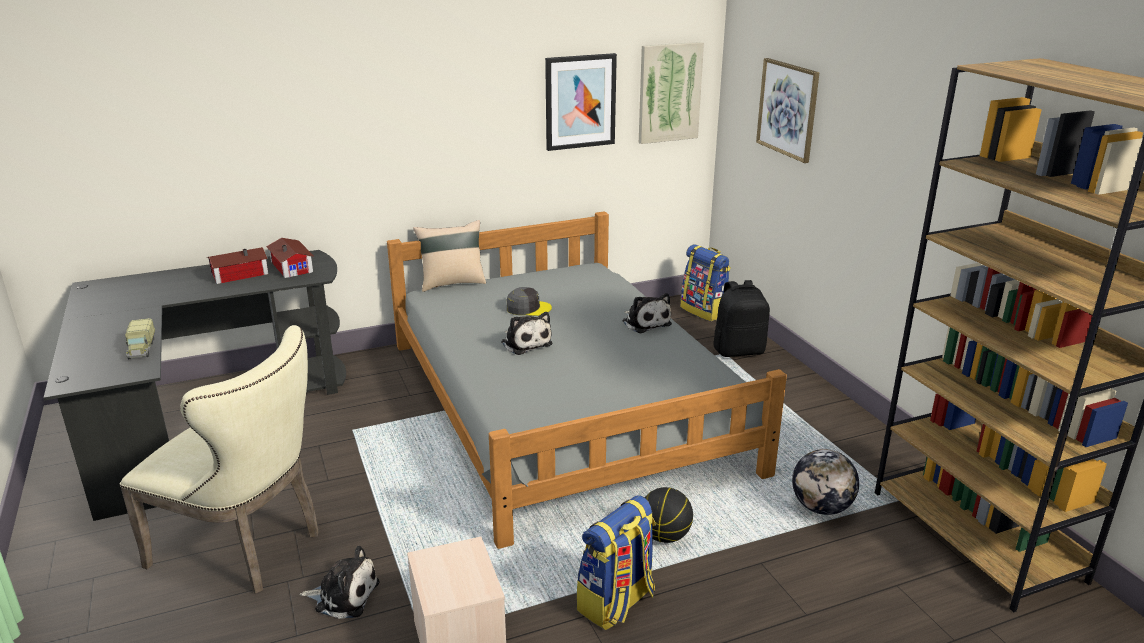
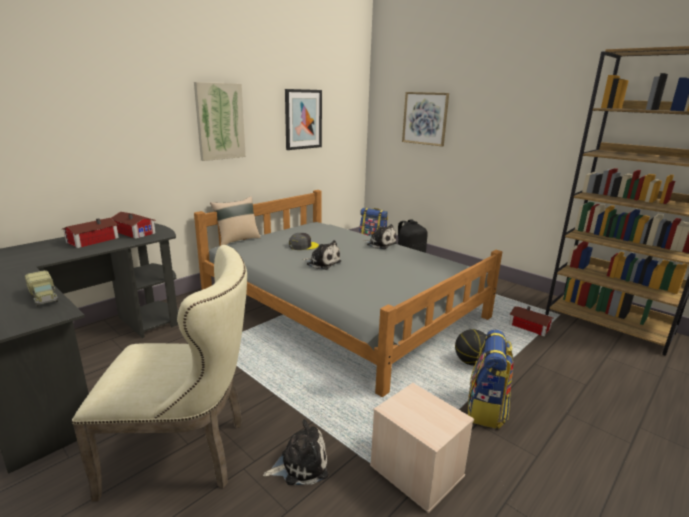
camera: 25 degrees left, 5 degrees down
(669, 92) = (346, 117): picture -> picture (220, 121)
(821, 507) = (530, 327): globe -> toy house

